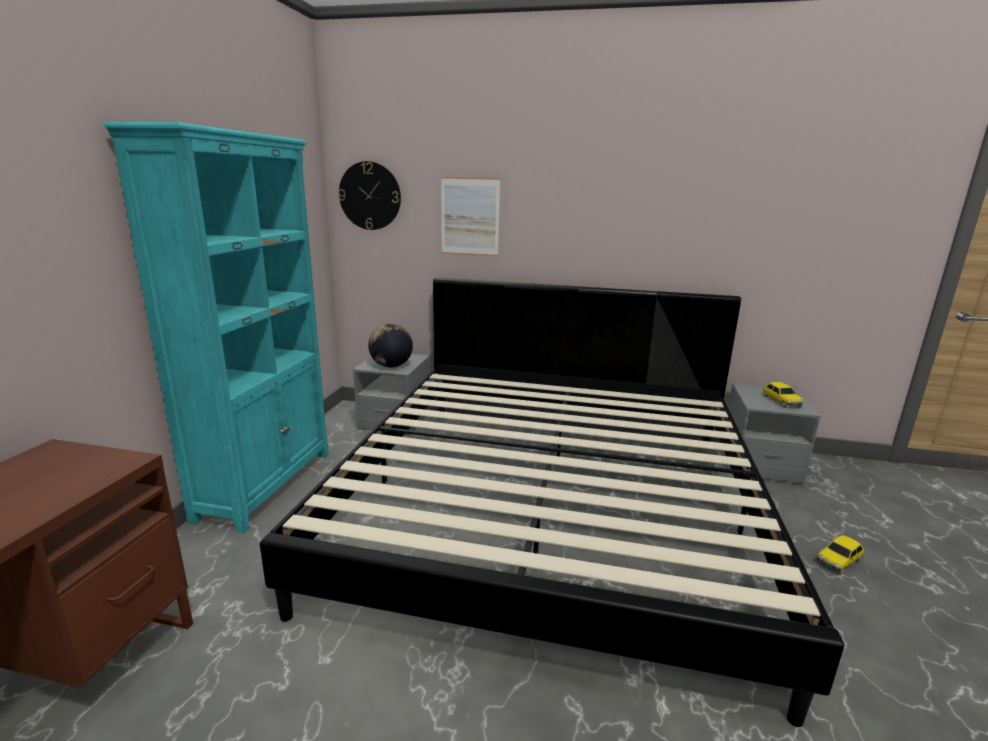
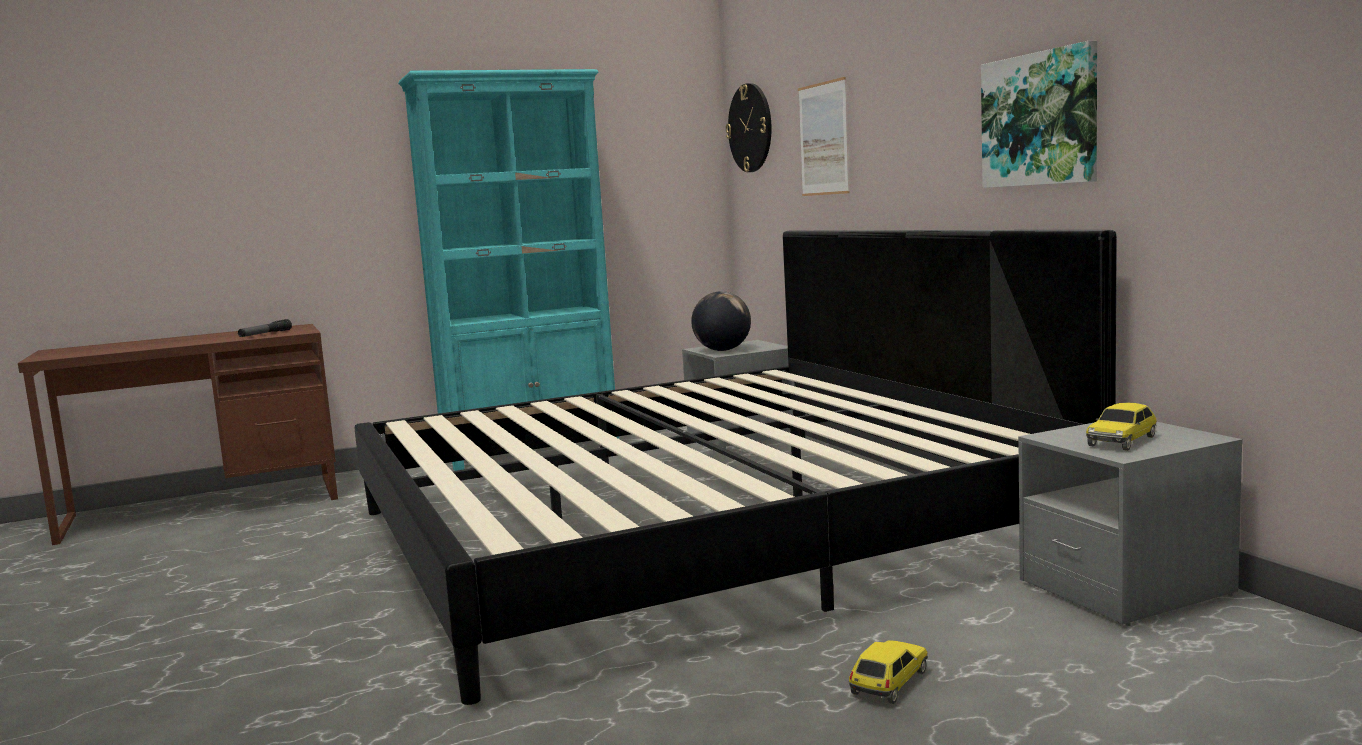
camera: 55 degrees right, 10 degrees down
(68, 479) = (265, 334): none -> flashlight
(685, 232) = (1040, 119): none -> picture
(839, 561) = (889, 683): toy car -> toy car turned 105 degrees clockwise

